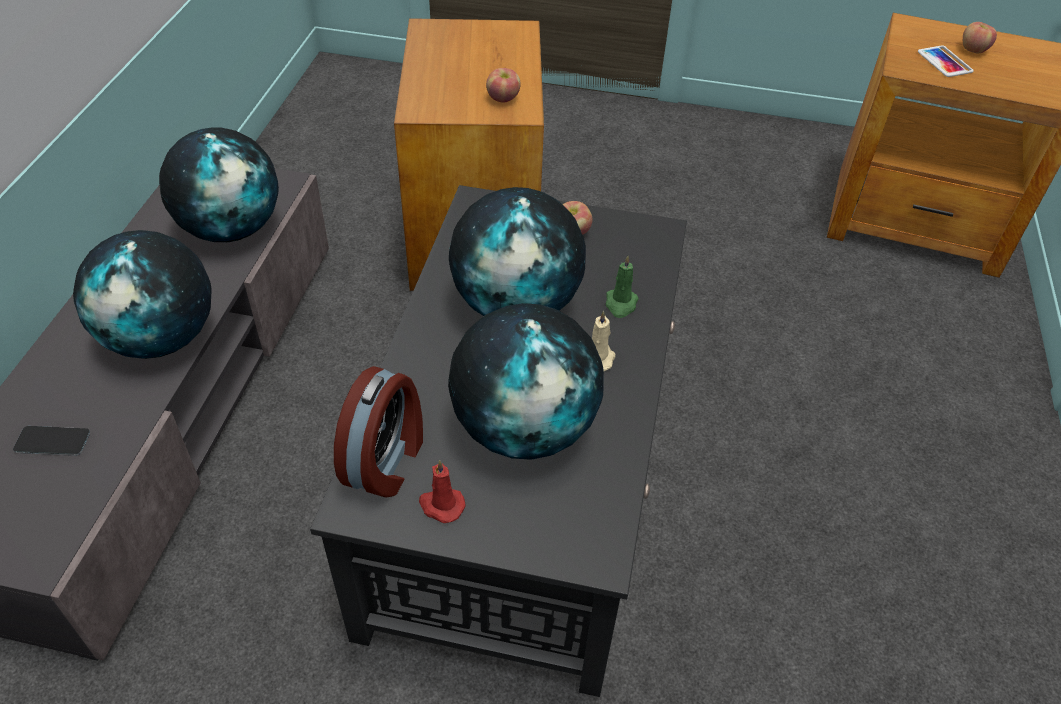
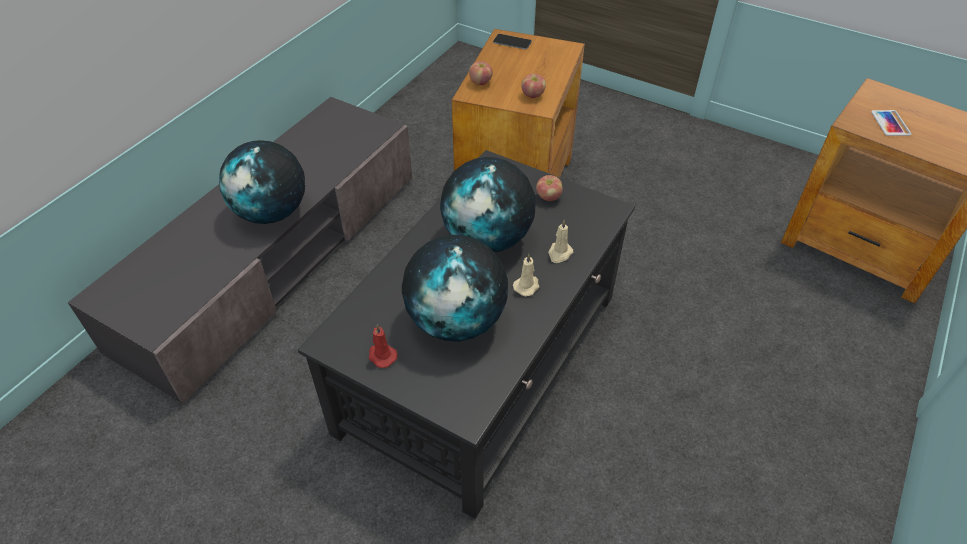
camera: 20 degrees right, 0 degrees up
(52, 441) = (187, 261): phone -> phone (512, 42)
(231, 228) = (340, 151): globe -> none
(387, 461) = (360, 319): alarm clock -> none
(621, 304) = (559, 254): green candle -> beige candle
(973, 50) = (920, 118): apple -> apple (480, 82)

